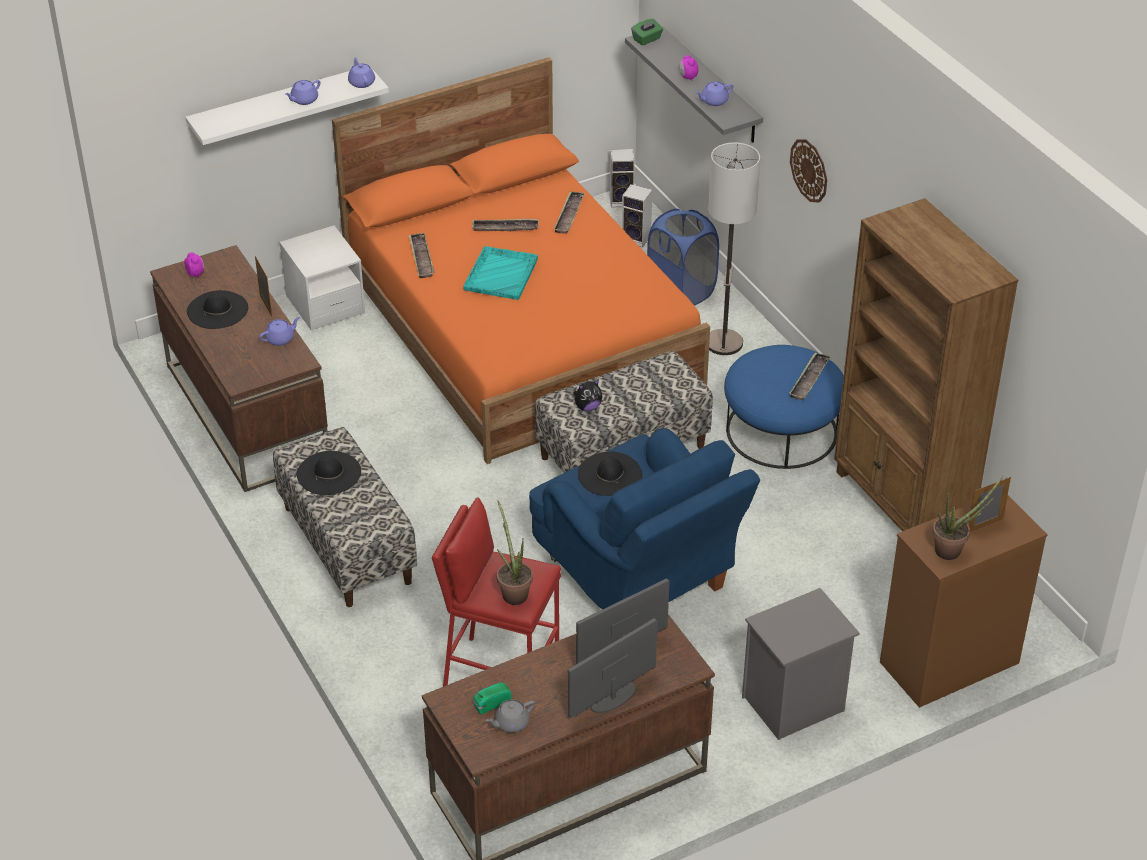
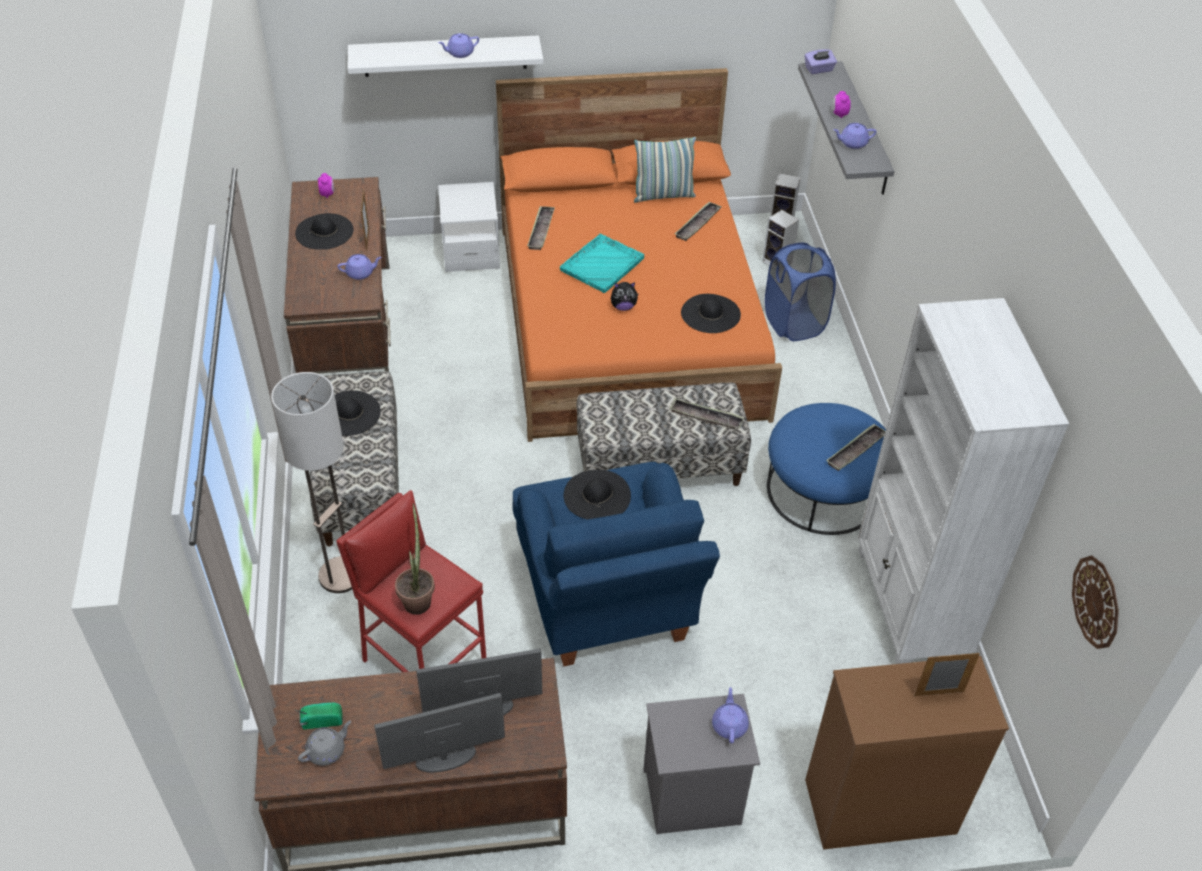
camera: 20 degrees right, 5 degrees up
(361, 82) = (521, 49): purple teapot -> purple teapot (729, 725)
(505, 228) = (632, 221): tray -> tray (706, 417)
(511, 723) = (327, 751): grey teapot -> grey teapot turned 150 degrees clockwise
(520, 196) = (663, 195): none -> pillow
(587, 407) = (622, 417): plush toy -> plush toy (623, 307)
(626, 293) = (710, 314): none -> black hat
(647, 39) = (819, 69): green tissue box -> purple tissue box
(724, 343) = (810, 385): floor lamp -> floor lamp (340, 576)
(809, 170) = (918, 236): wall clock -> wall clock (1096, 602)
(901, 503) = (910, 605): brown bookcase -> white bookcase
(953, 550) = (888, 712): potted plant -> none

